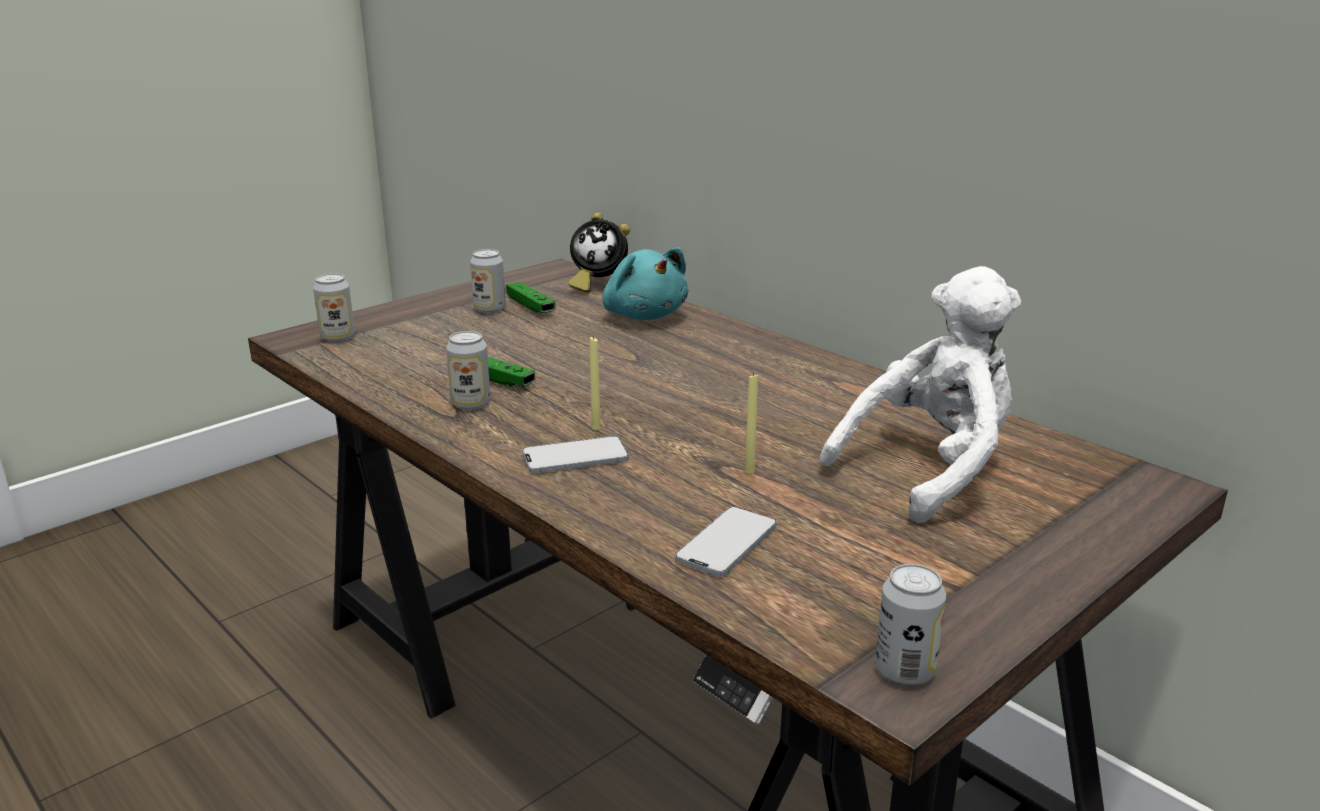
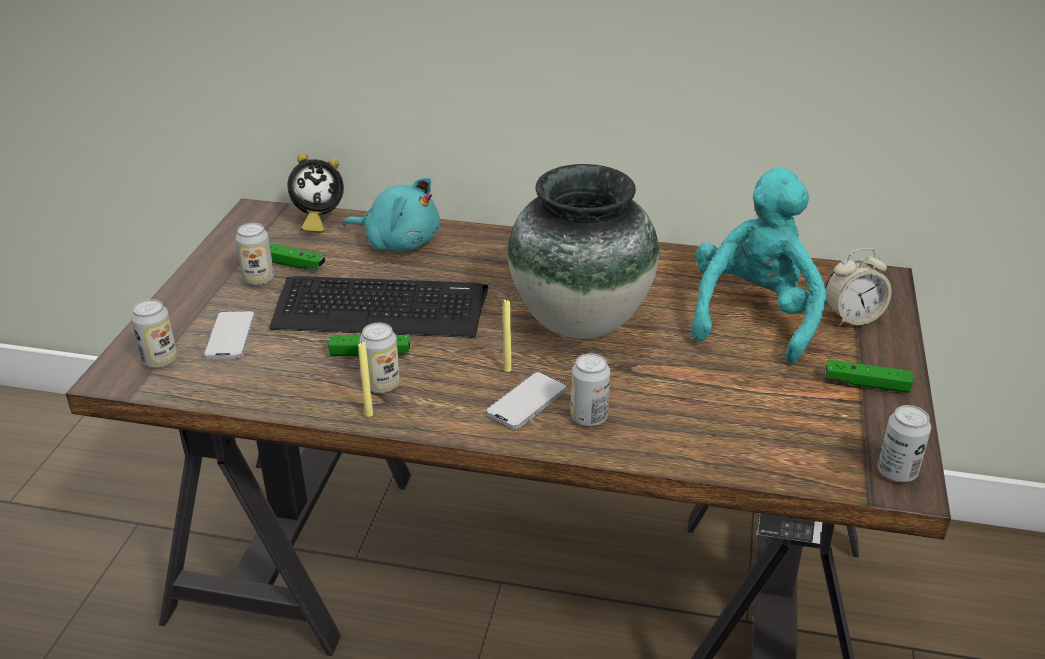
camera: 35 degrees left, 10 degrees up
(553, 354) = (380, 309): none -> keyboard
(615, 489) = (589, 417): none -> can
(722, 415) = (579, 322): none -> vase
(727, 543) = (709, 429): phone -> phone (230, 336)
(749, 471) = (653, 364): yellow candle -> yellow candle (369, 414)
(930, 469) = (753, 317): white plush toy -> turquoise plush toy
(990, 574) = (866, 384): none -> green game controller
(1064, 508) = (852, 318): none -> alarm clock

